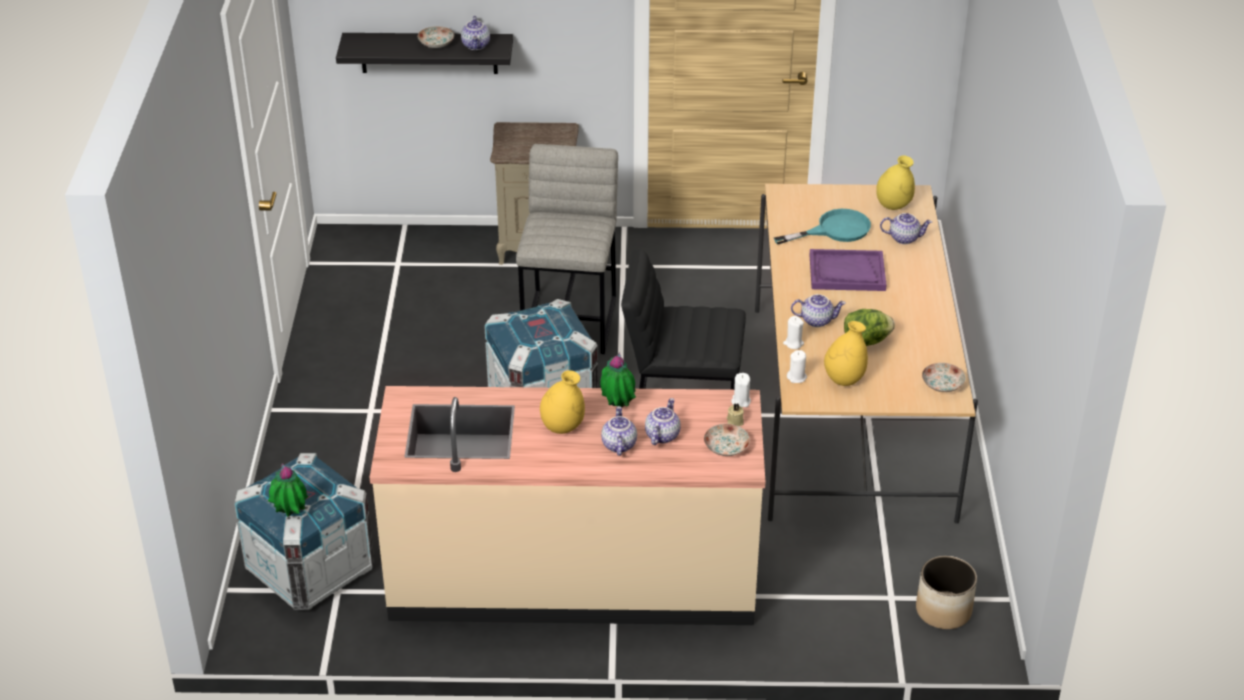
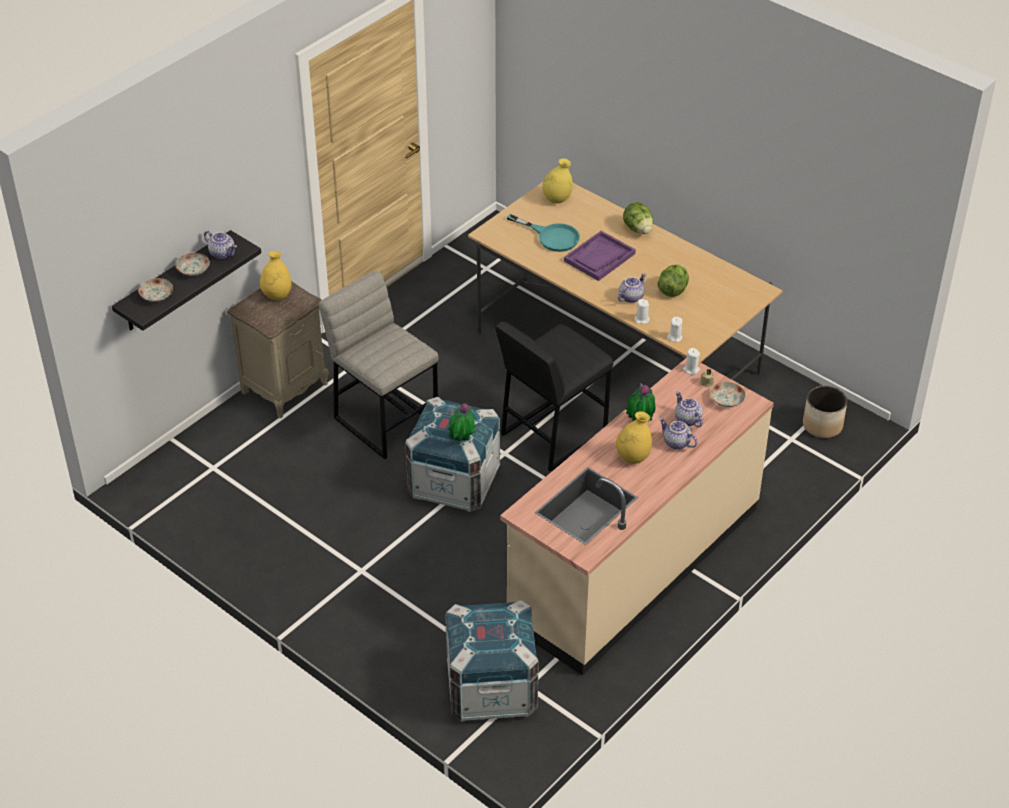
camera: 50 degrees left, 5 degrees up
(290, 516) = (514, 648): potted plant -> potted plant (462, 441)
(834, 230) = (552, 236): turquoise frying pan -> turquoise frying pan turned 105 degrees clockwise
(844, 379) = (698, 320): yellow vase -> yellow vase (277, 295)
(904, 238) = (594, 215): teapot -> none
(925, 274) = (638, 229): none -> lettuce
(942, 384) = (744, 286): plate -> plate (156, 295)

